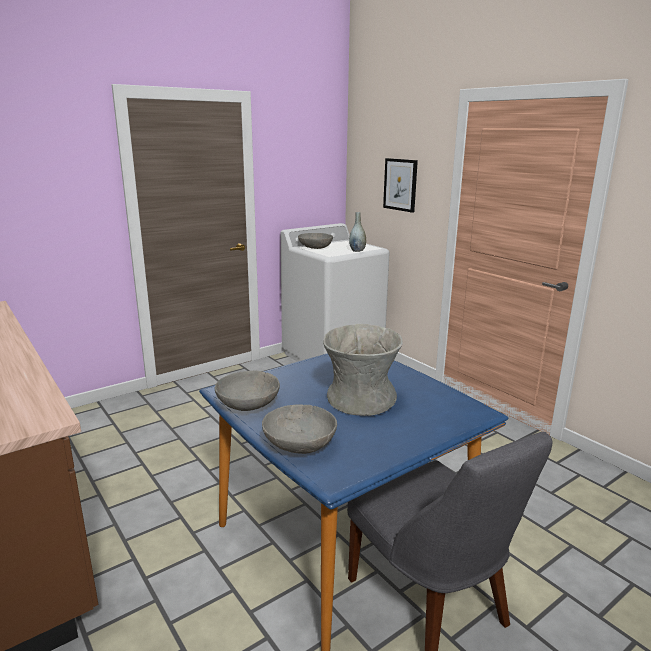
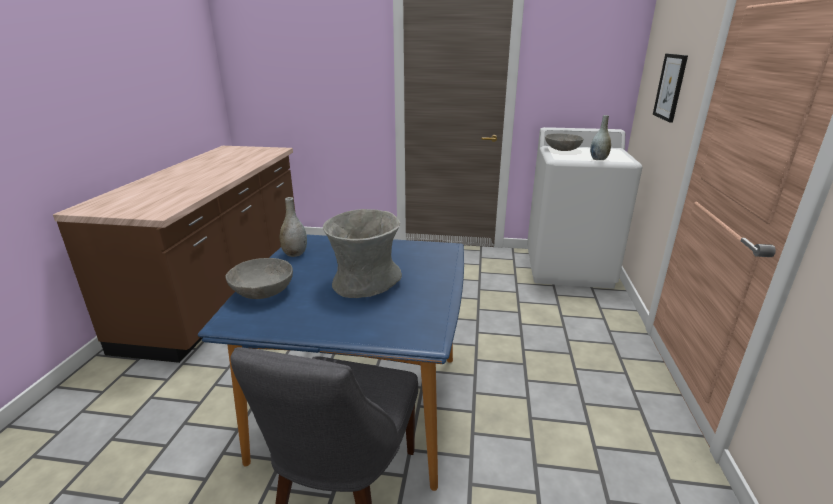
camera: 45 degrees right, 5 degrees up
(247, 405) = (295, 254): grey bowl -> grey vase

